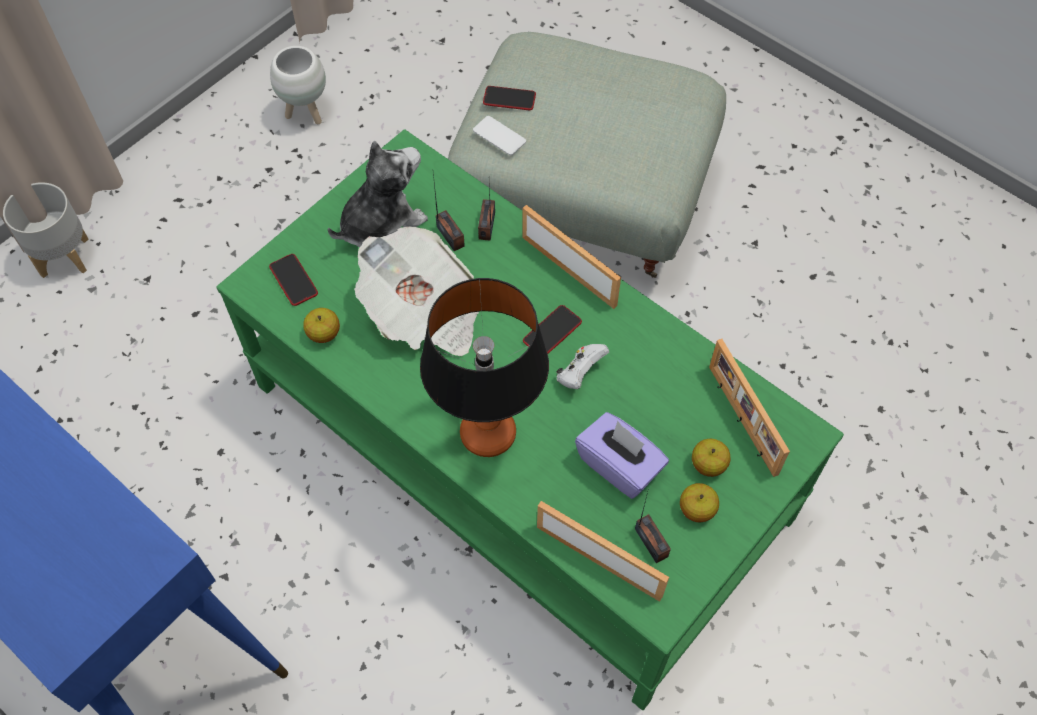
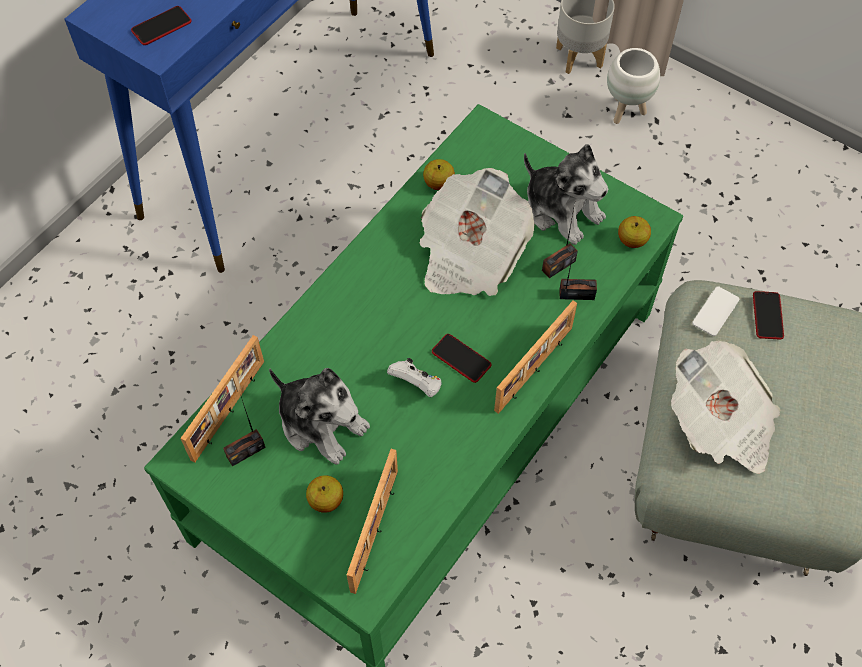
camera: 85 degrees right, 0 degrees up
(293, 280) = (491, 154): phone -> phone (161, 26)
(306, 113) = (785, 199): white planter -> white planter (626, 111)
(487, 434) = (348, 315): table lamp -> none
(618, 151) = (720, 423): none -> newspaper
(619, 465) = (322, 423): purple tissue box -> plush toy
(696, 509) = (279, 490): apple -> apple (632, 240)
(741, 420) = (376, 530): picture frame -> picture frame turned 135 degrees clockwise

